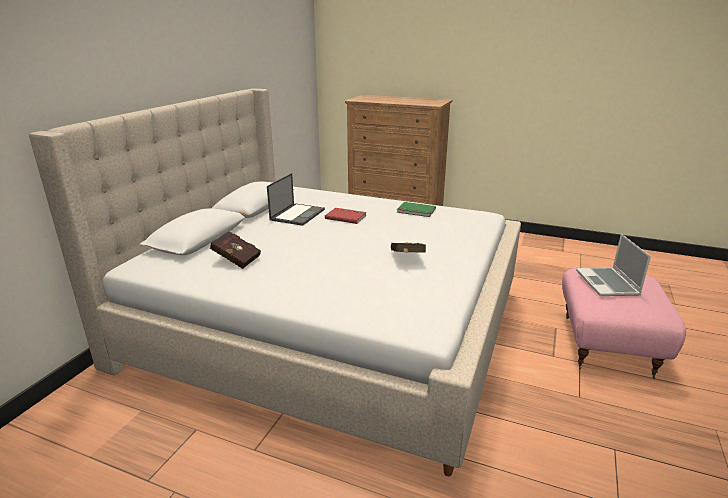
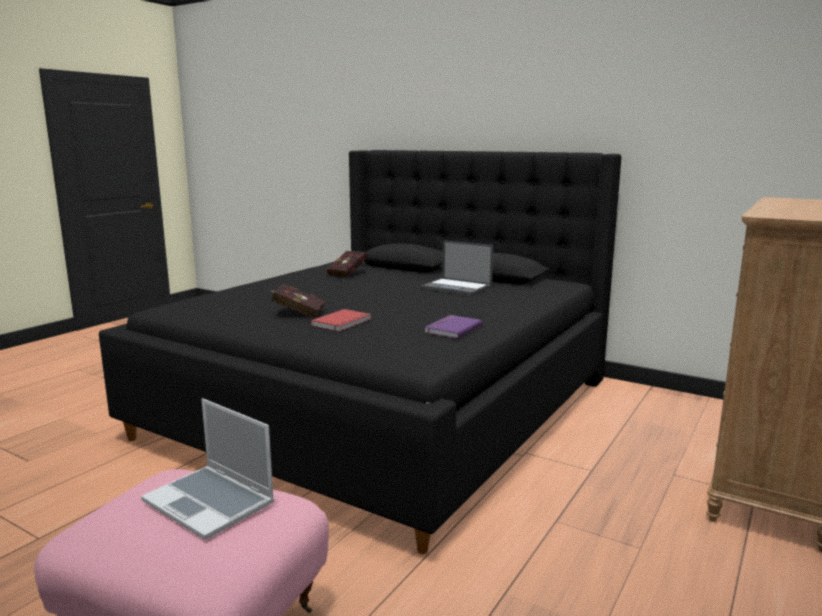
camera: 100 degrees right, 10 degrees down
(327, 325) = (387, 406): beige bed -> black bed
(346, 216) = (441, 301): red book -> red book (343, 322)
(416, 211) = (451, 329): green book -> purple book
(608, 284) = (211, 503): laptop -> laptop turned 150 degrees counterclockwise

